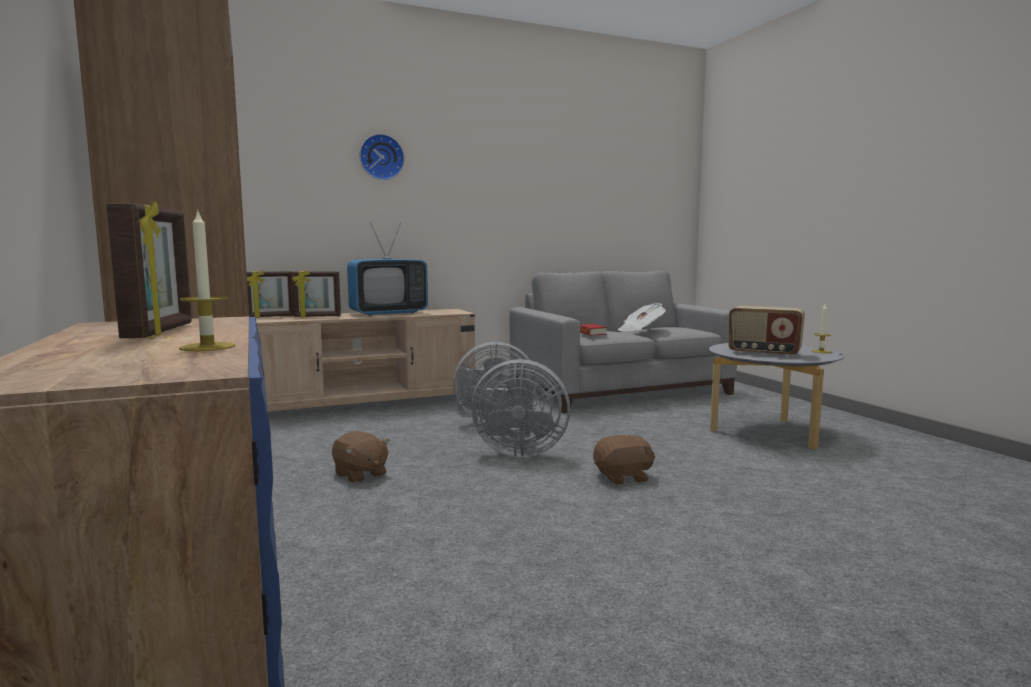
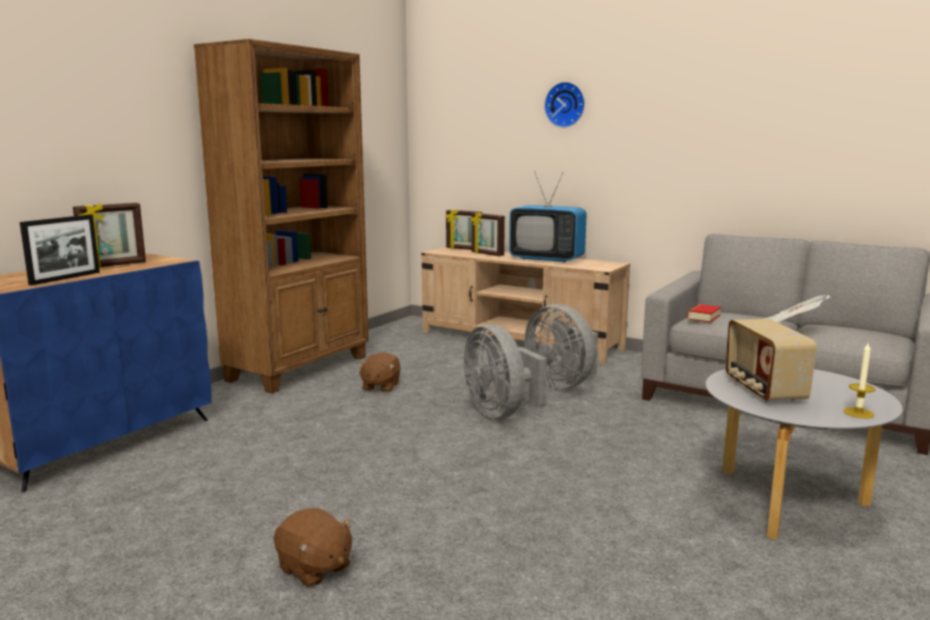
camera: 55 degrees right, 5 degrees up
(207, 347) = (65, 278): candle -> picture frame
(623, 477) = (502, 462): brown plush toy -> brown plush toy (314, 569)

